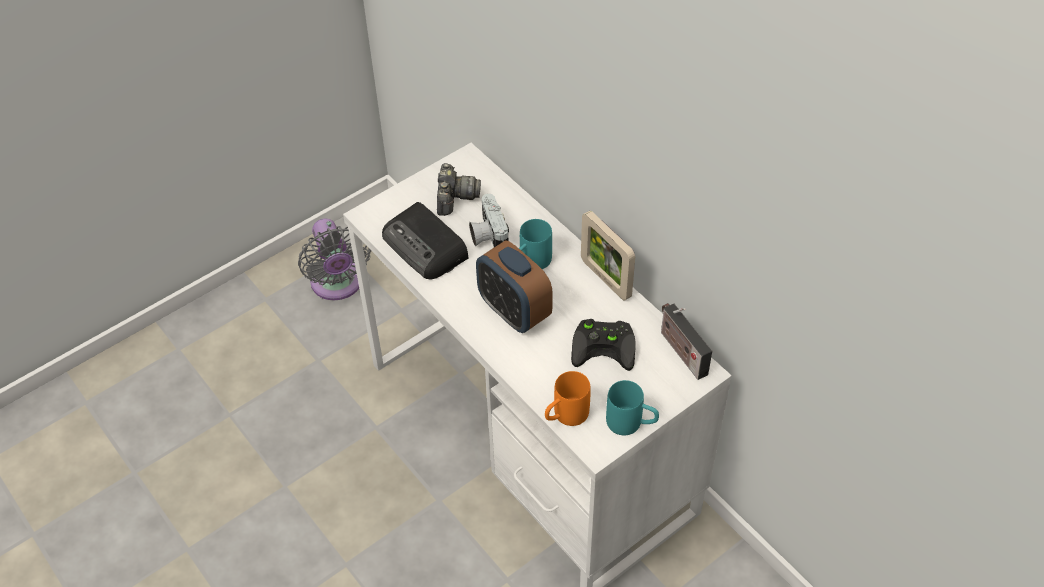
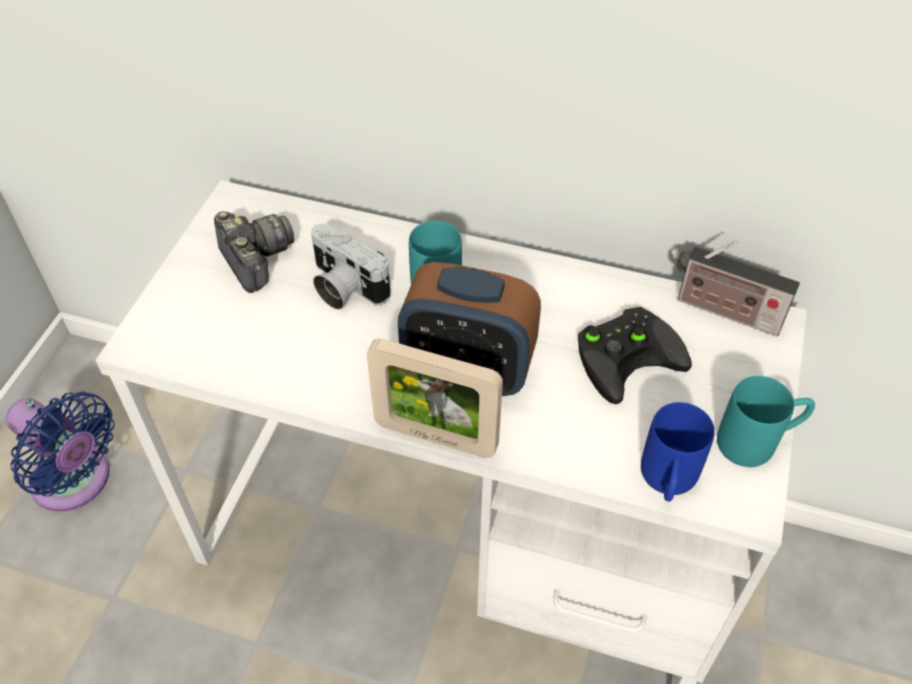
camera: 35 degrees left, 0 degrees up
(338, 284) = (76, 482): grey fan -> blue fan
(426, 247) = (266, 346): radio -> none
(565, 416) = (667, 482): orange mug -> blue mug
(605, 279) = (549, 268): picture frame -> picture frame (436, 437)

